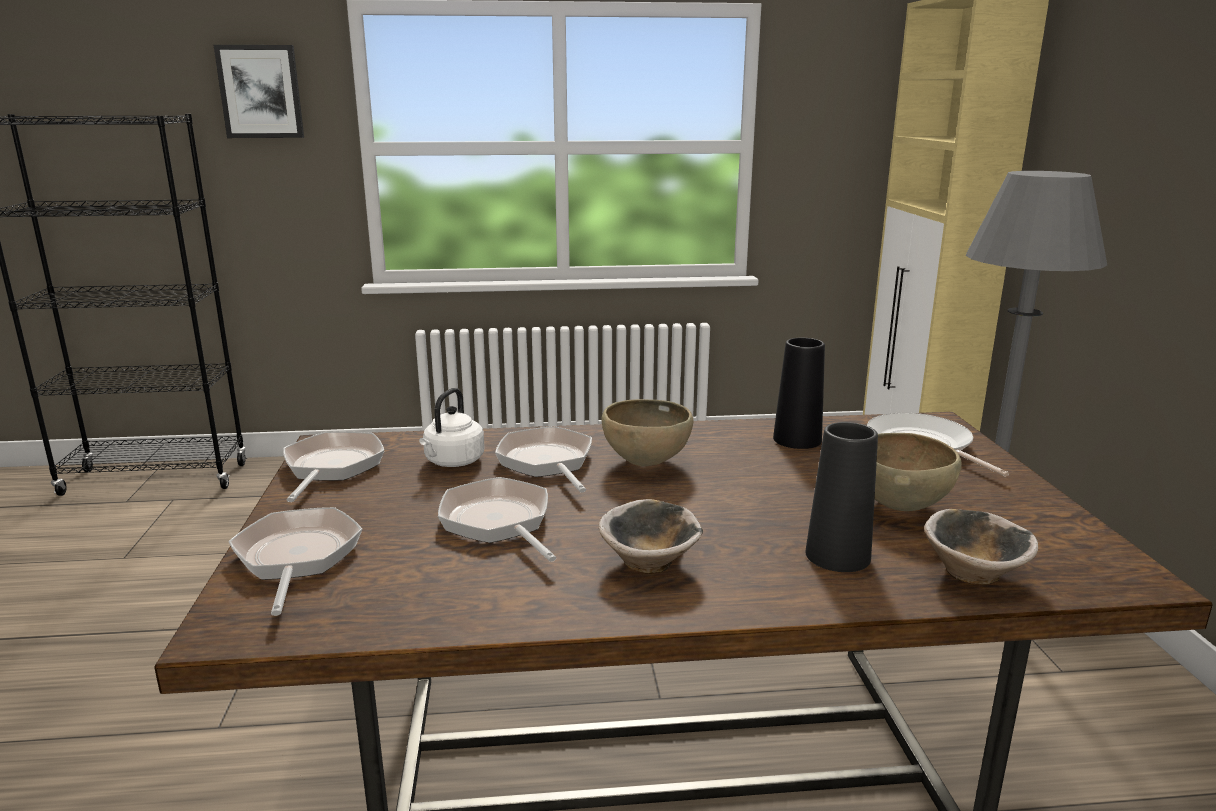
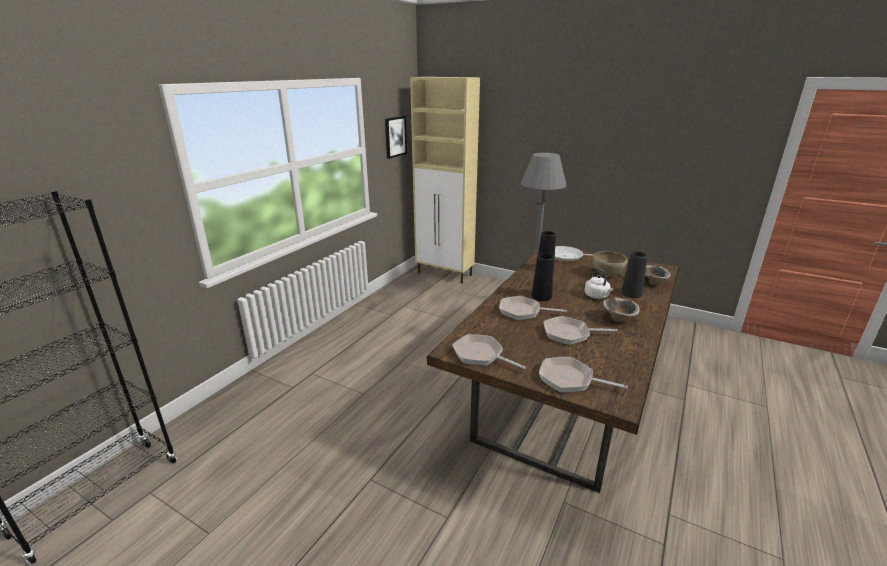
camera: 55 degrees left, 5 degrees up
(260, 92) = (104, 162): picture -> picture (395, 136)
(452, 462) = (503, 328): white kettle -> white kettle (597, 296)
(646, 463) = (541, 296): brown bowl -> black vase

